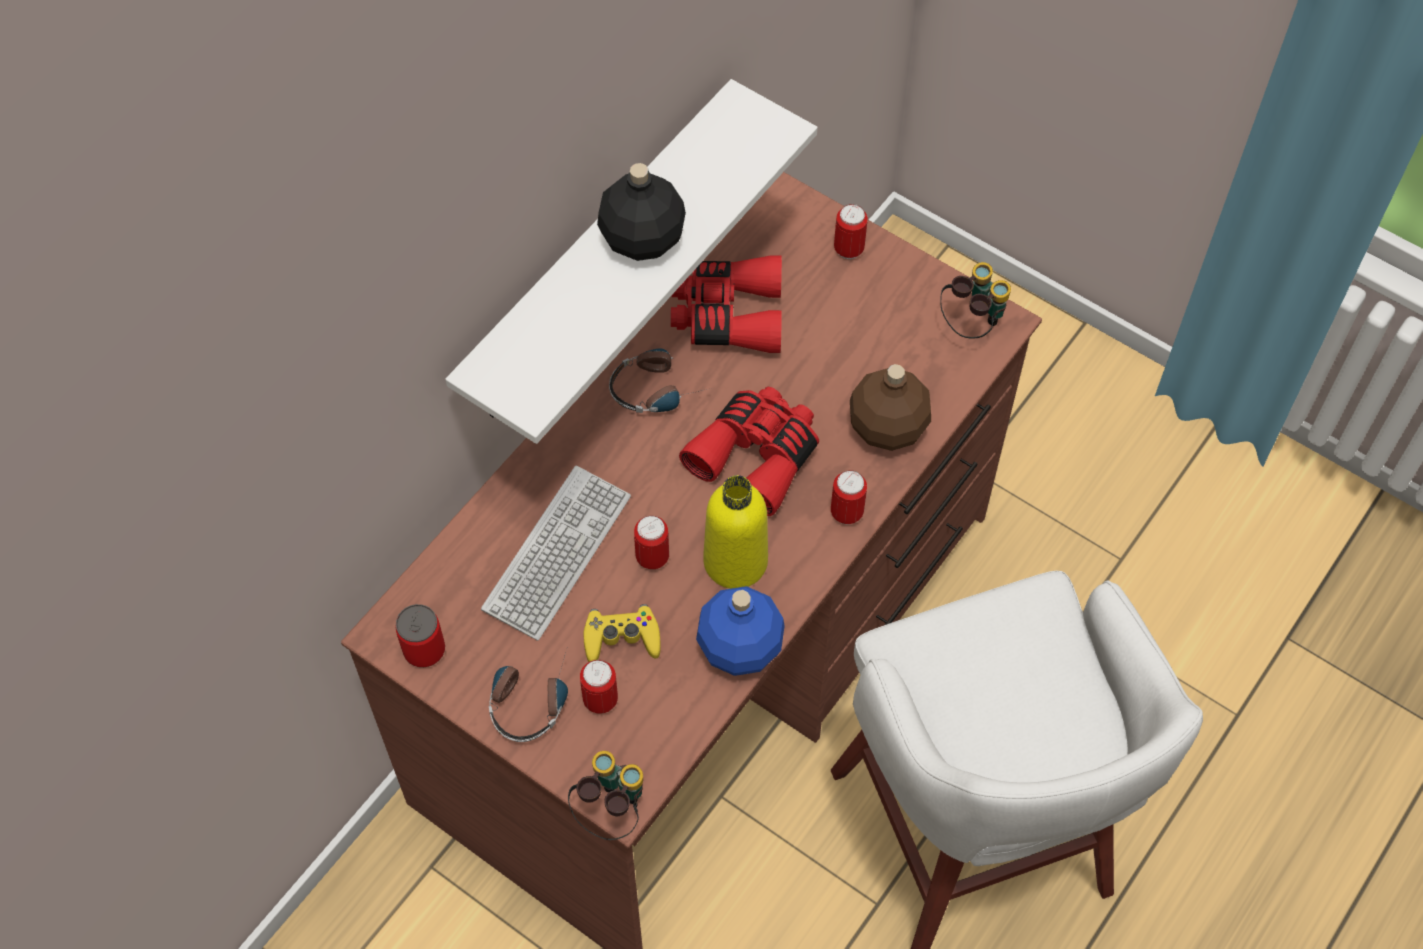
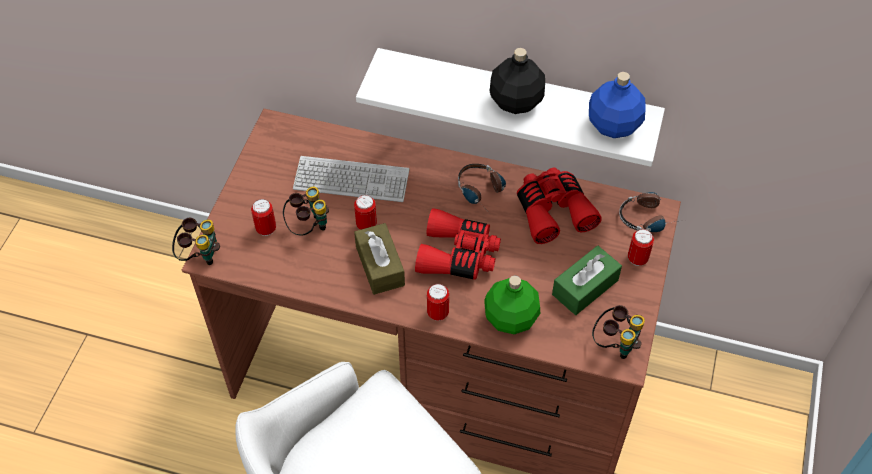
camera: 70 degrees right, 5 degrees down
(424, 650) = (270, 143): can -> none
(530, 696) = (258, 197): headphones -> headphones (650, 217)
(621, 638) = (308, 226): yellow game controller -> binoculars
(735, 562) = (380, 266): yellow bottle -> brown tissue box
(738, 646) = (324, 284): blue bottle -> blue bottle (614, 124)
(871, 324) = (585, 287): none -> green tissue box
(887, 428) = (510, 318): brown bottle -> green bottle

